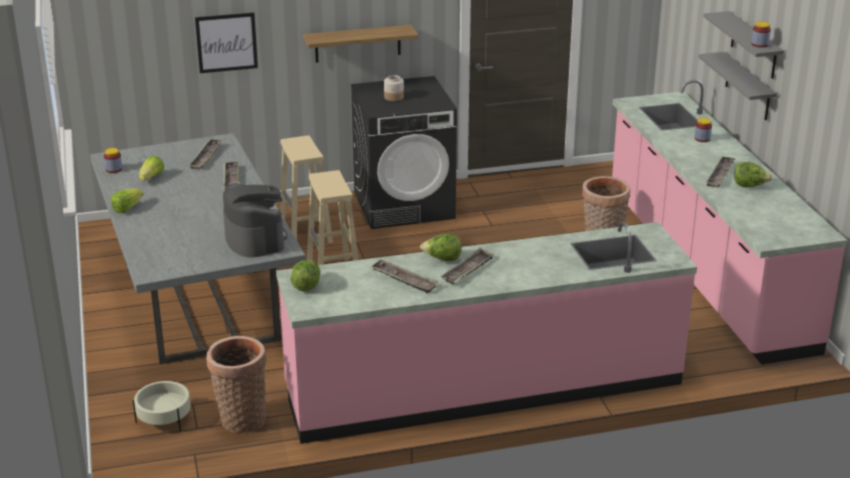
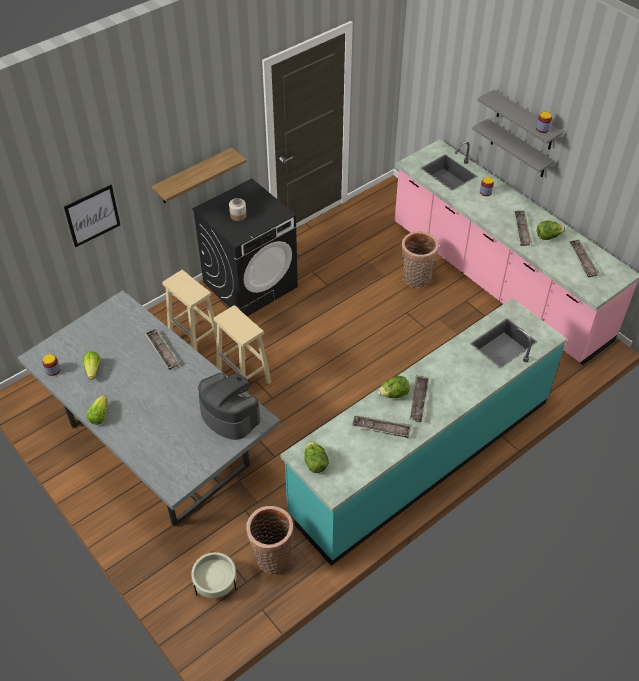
camera: 25 degrees left, 20 degrees up
(206, 156) = (120, 328): tray -> tray (582, 260)
(483, 386) = (421, 456): pink counter -> turquoise counter

